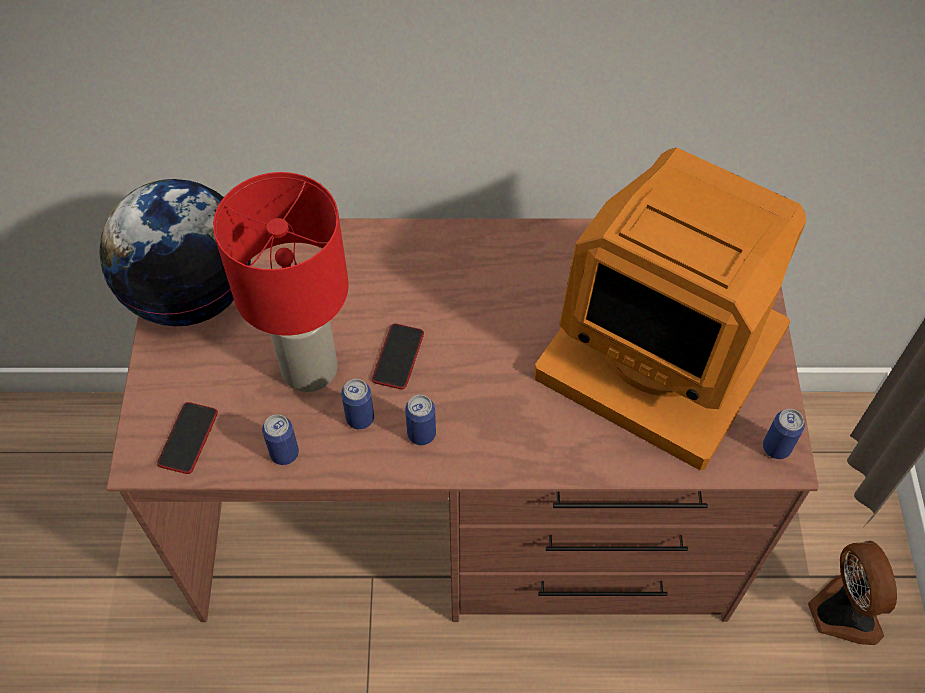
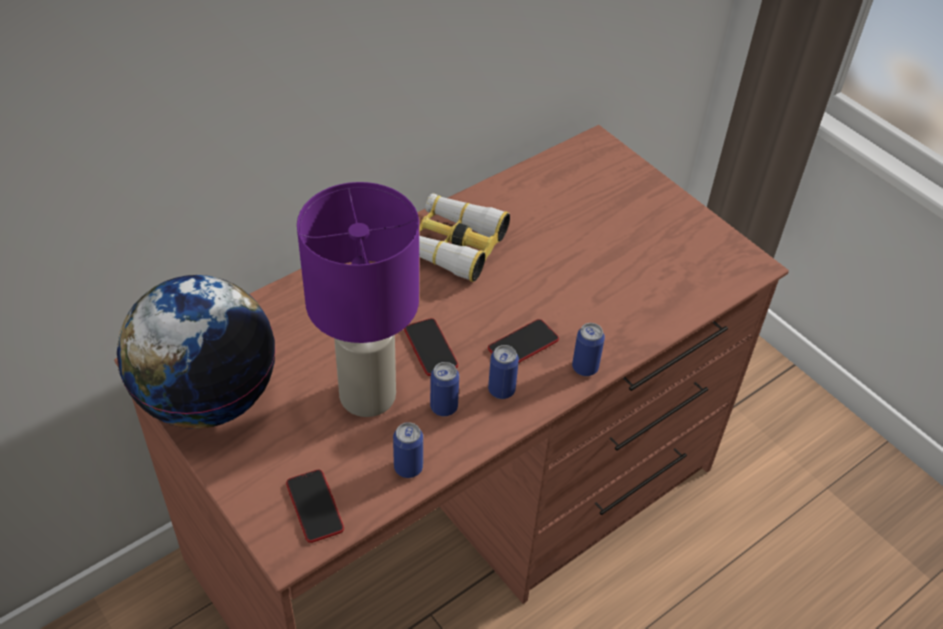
camera: 40 degrees left, 10 degrees down
(310, 370) = (369, 396): red table lamp -> purple table lamp
(480, 403) = (523, 344): none -> phone
(507, 269) = (453, 245): none -> binoculars
(664, 350) = (614, 240): monitor -> none
(776, 448) = (742, 260): can -> can (585, 367)
(841, 612) = (772, 416): fan -> none

